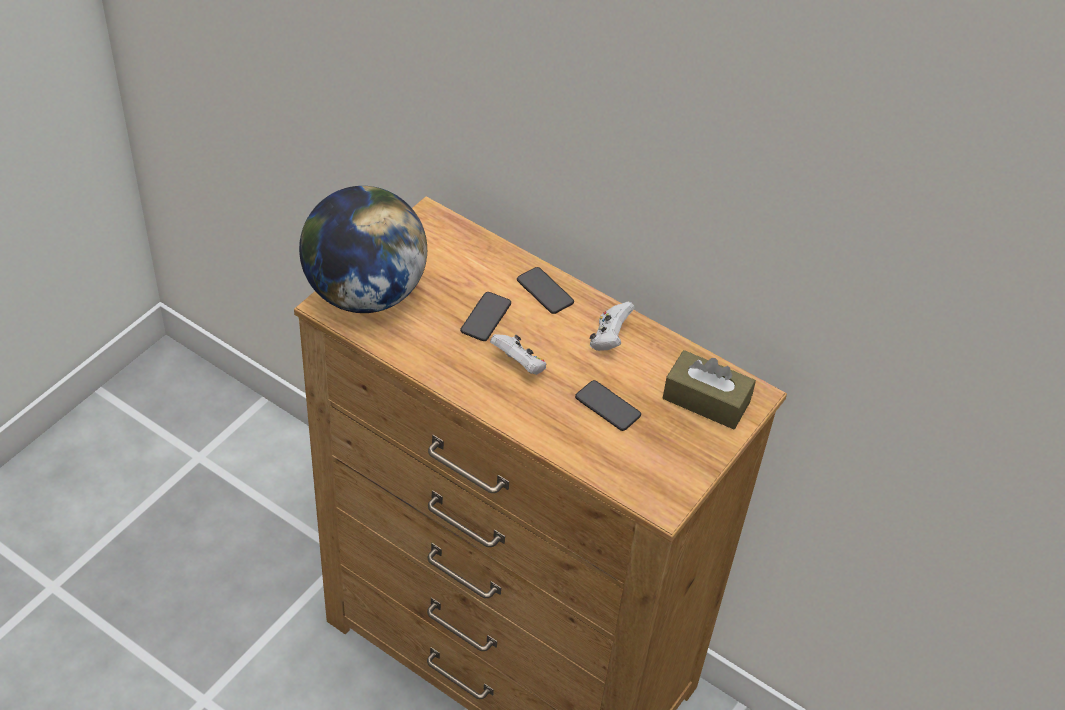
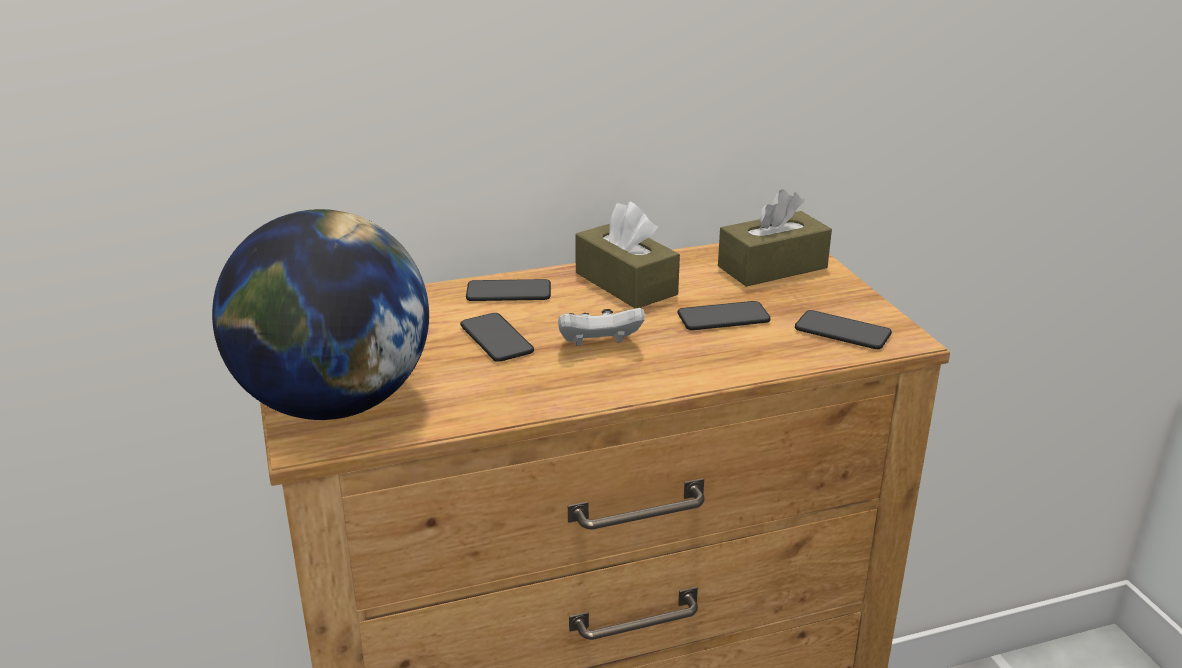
camera: 50 degrees left, 20 degrees down
(609, 338) = (625, 283): white game controller -> brown tissue box
(644, 472) = (842, 332): none -> phone

